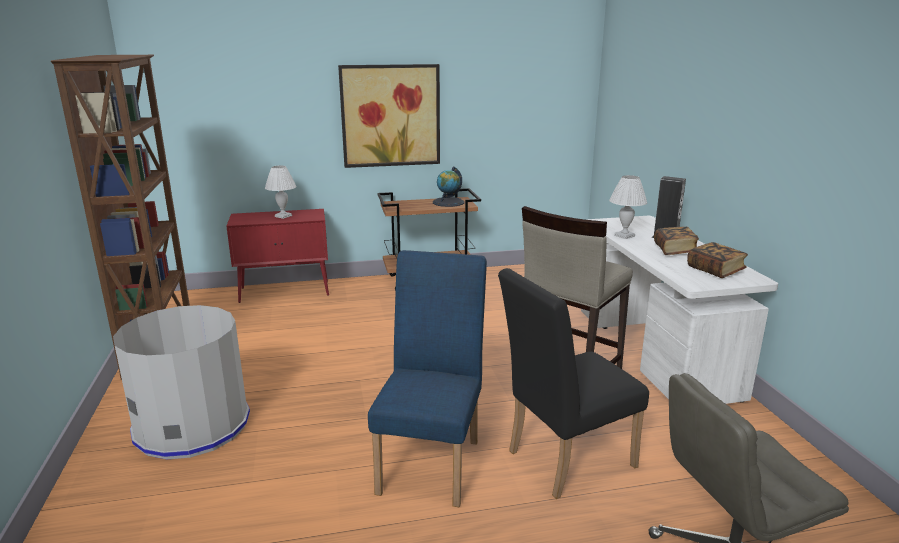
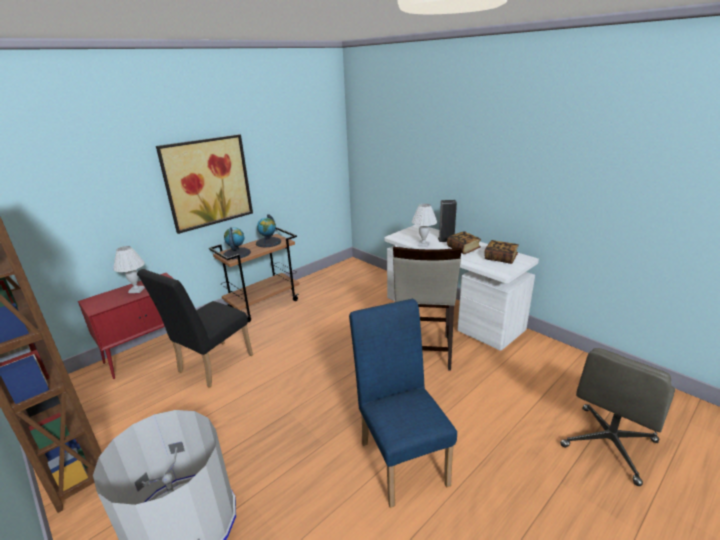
camera: 30 degrees left, 5 degrees up
(403, 205) = (237, 253): none -> globe
(563, 461) = (475, 416): black chair -> black chair (211, 366)

